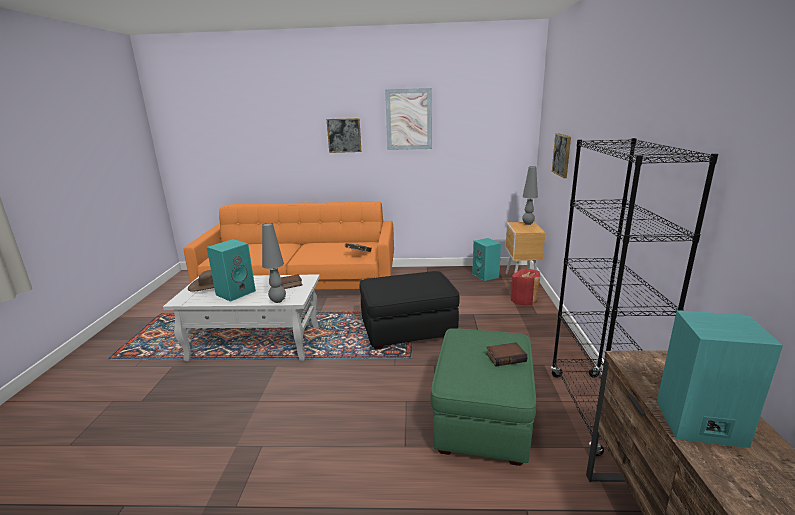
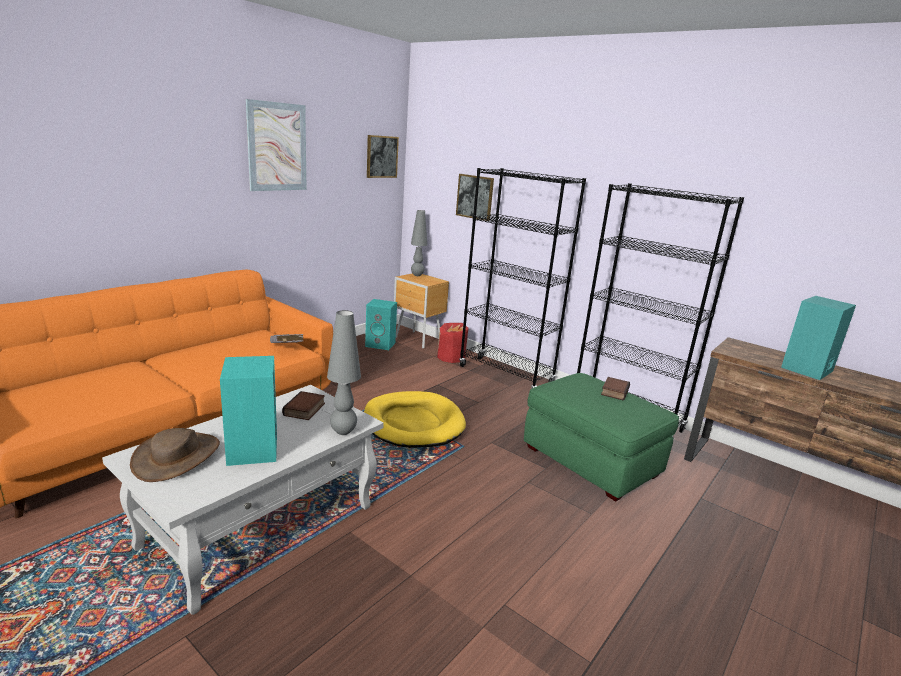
camera: 55 degrees left, 0 degrees up
(344, 135) = (184, 166): picture -> picture (381, 156)
(409, 330) = (413, 423): black ottoman -> yellow dog bed
(544, 328) = (505, 375): none -> black bookcase

